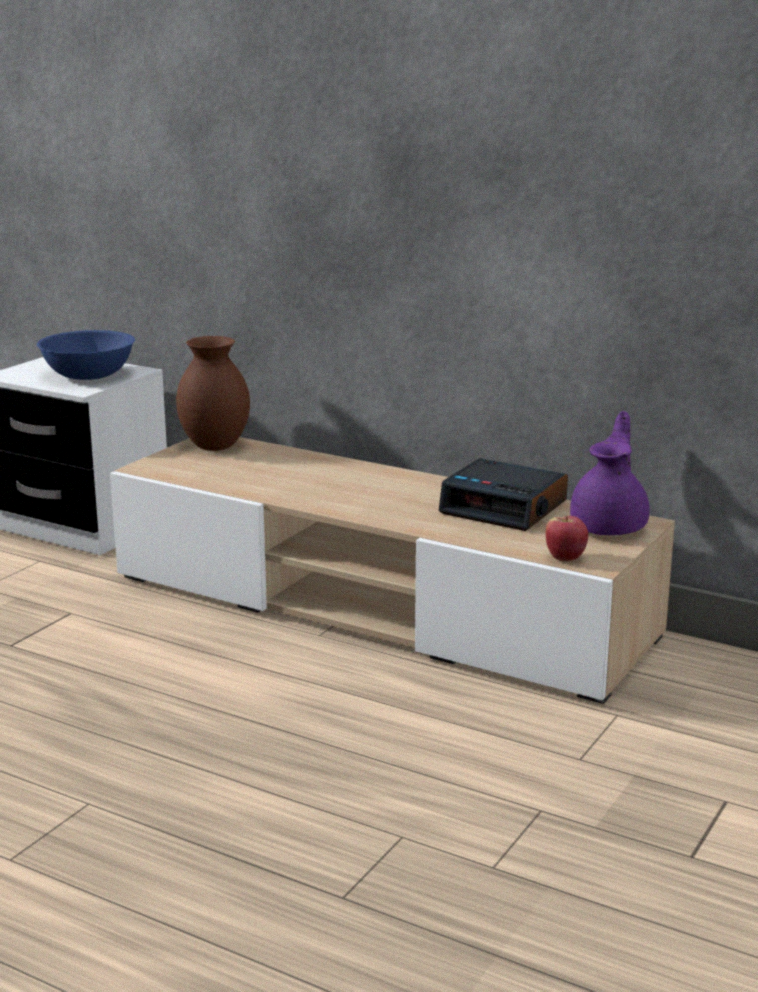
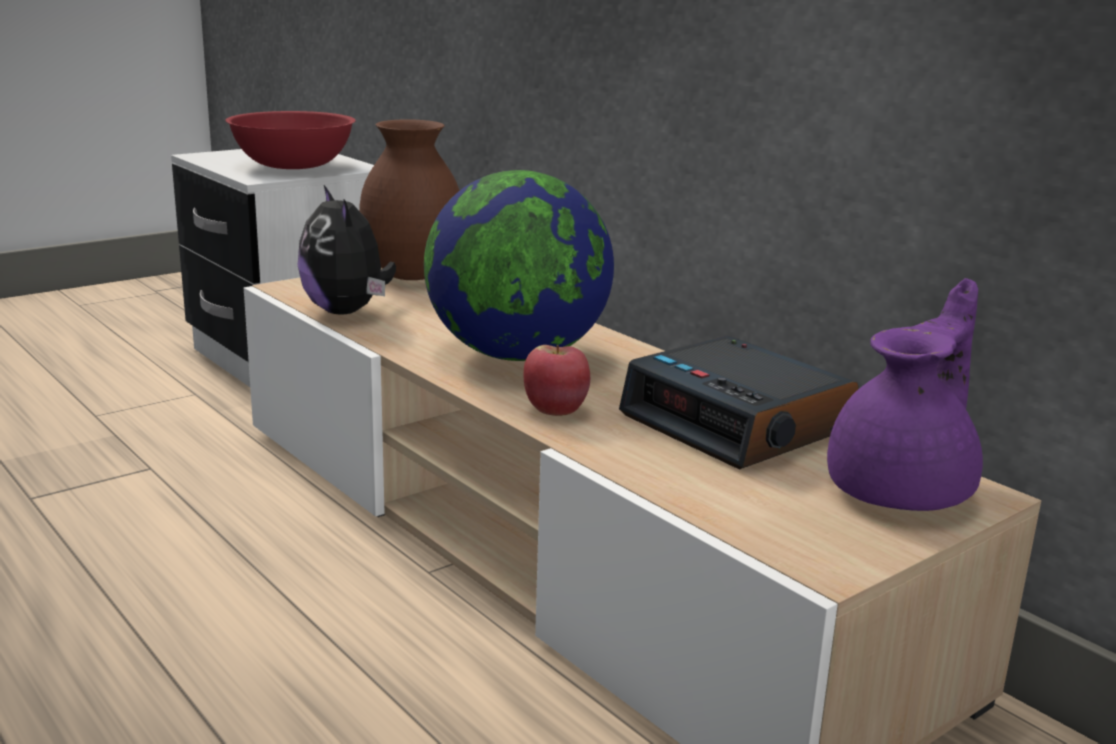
camera: 20 degrees right, 0 degrees up
(88, 375) = (292, 166): blue bowl -> red bowl
(206, 478) = (347, 311): none -> plush toy
(345, 489) = (516, 355): none -> globe
(565, 558) = (772, 536): apple -> apple (556, 411)

